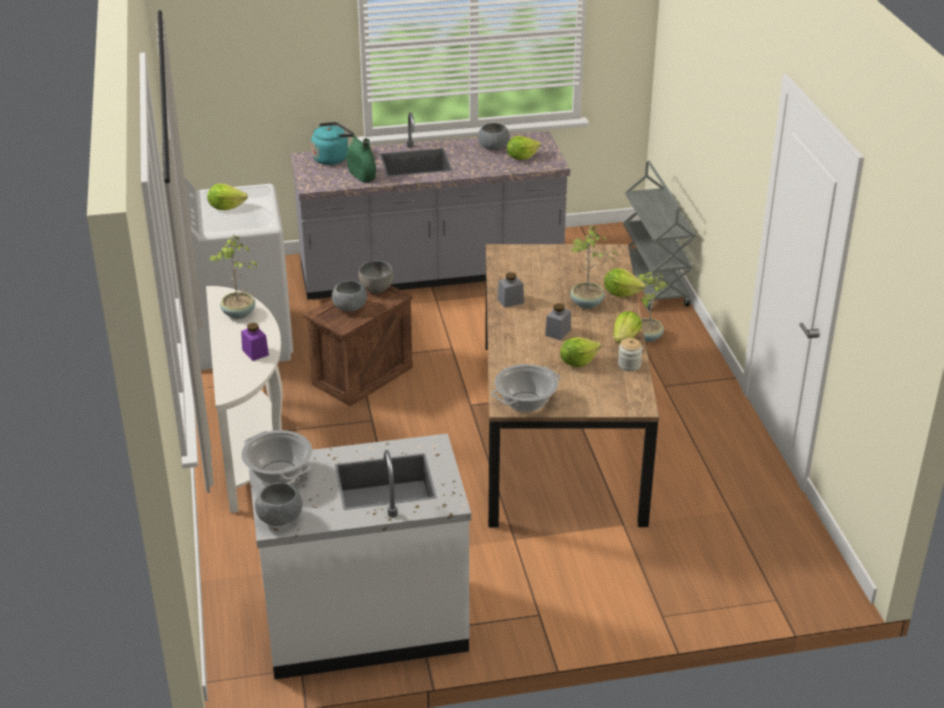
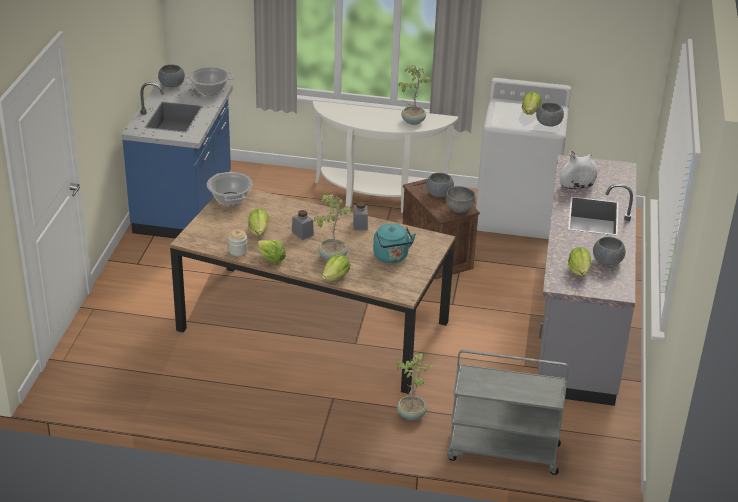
camera: 110 degrees right, 0 degrees up
(249, 193) = (549, 123): none -> grey bowl
(255, 352) = (361, 119): purple jar -> none
(332, 158) = (617, 179): turquoise kettle -> turquoise kettle (392, 257)
(361, 176) = (577, 185): green vase -> white vase
(364, 622) = (185, 205): white counter -> blue counter

